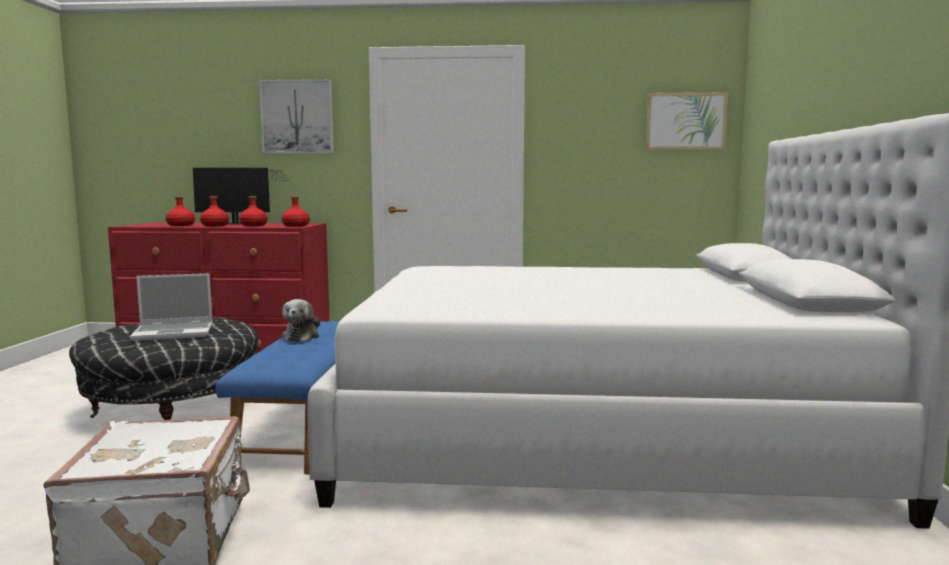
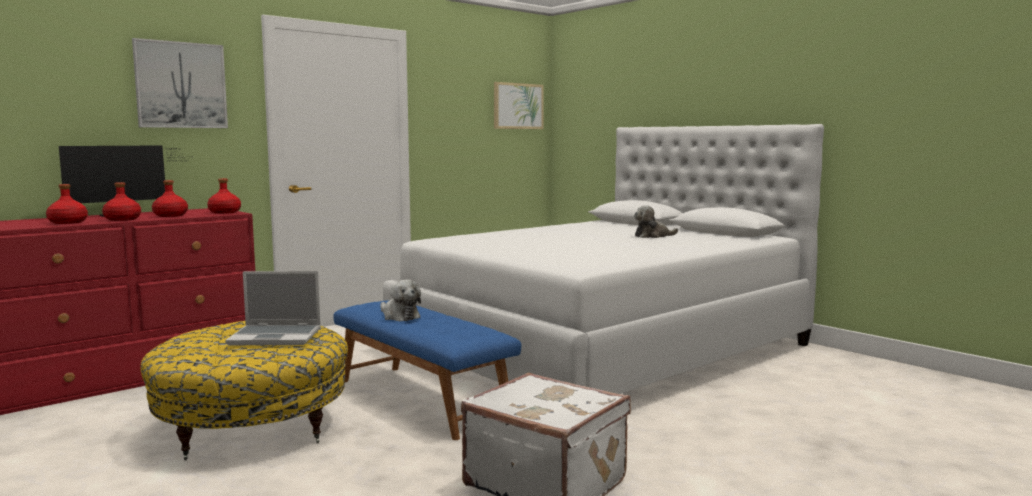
camera: 45 degrees left, 0 degrees up
(173, 409) = (253, 427): black ottoman -> yellow ottoman
(175, 332) = (277, 337): laptop -> laptop turned 60 degrees clockwise
(664, 291) = (653, 236): none -> plush toy

